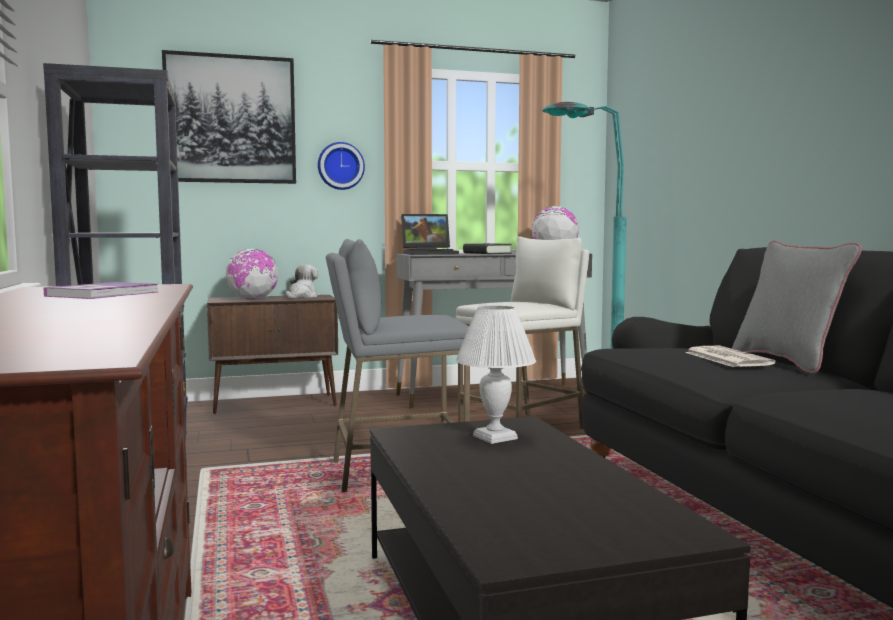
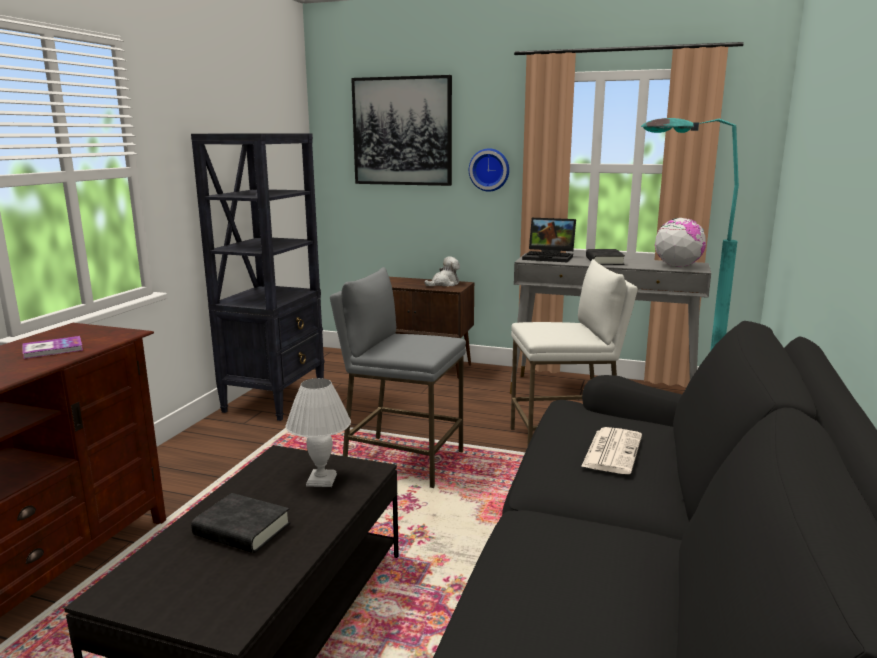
camera: 35 degrees right, 10 degrees up
(253, 299) = (403, 283): globe -> none
(513, 481) = (242, 530): none -> black book
(788, 362) = (676, 471): grey pillow -> none

